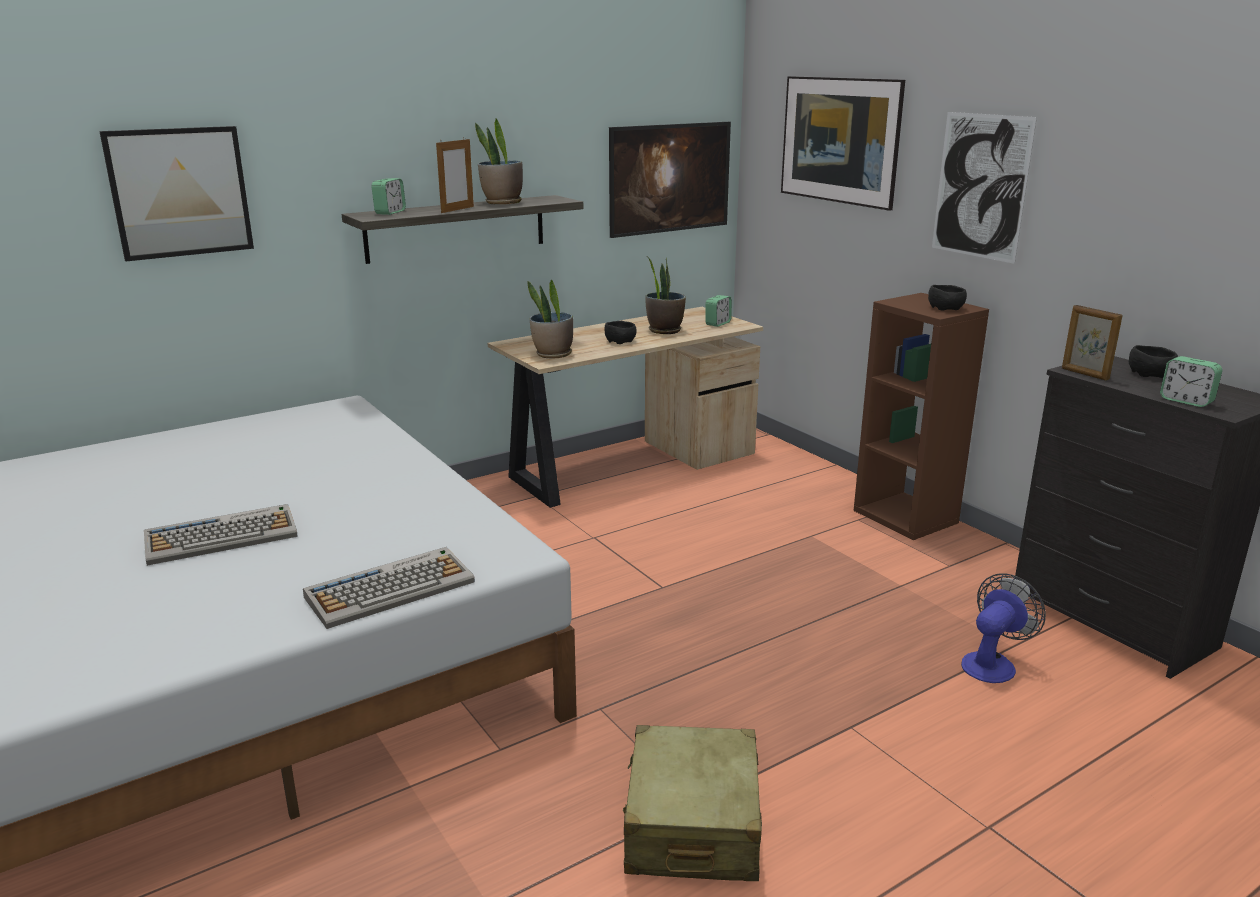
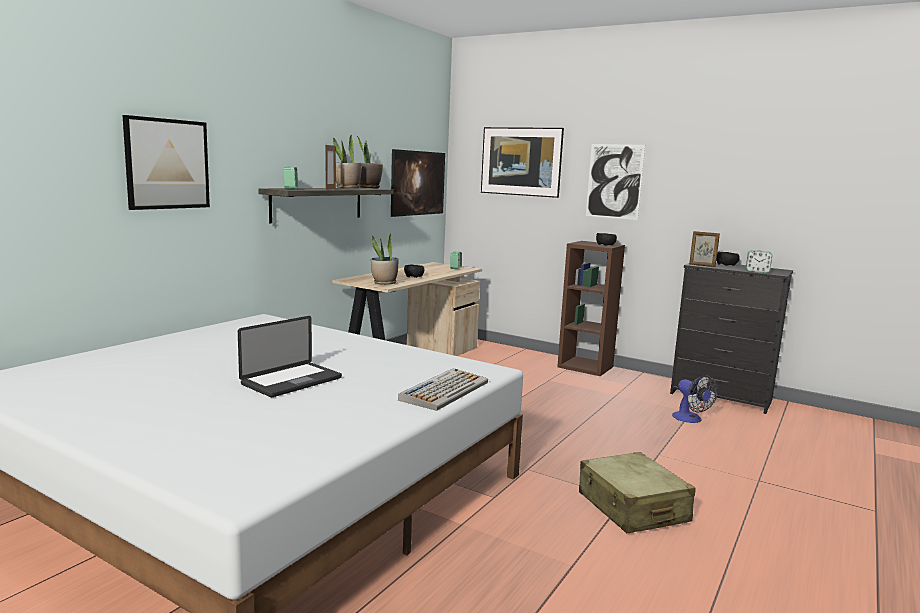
camera: 25 degrees left, 10 degrees down
(223, 536) = (292, 381): keyboard -> laptop
(664, 330) = (431, 271): potted plant -> potted plant (368, 188)
(992, 663) = (690, 419): fan -> fan turned 135 degrees clockwise

